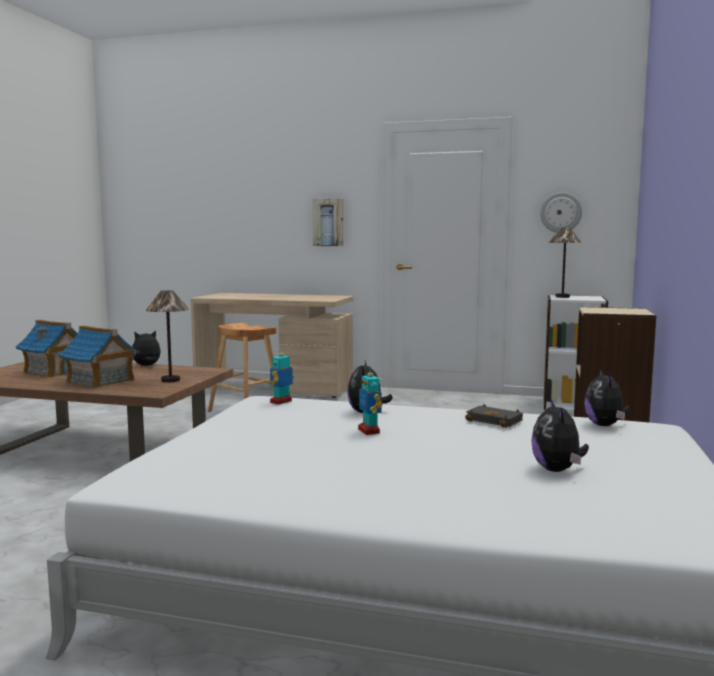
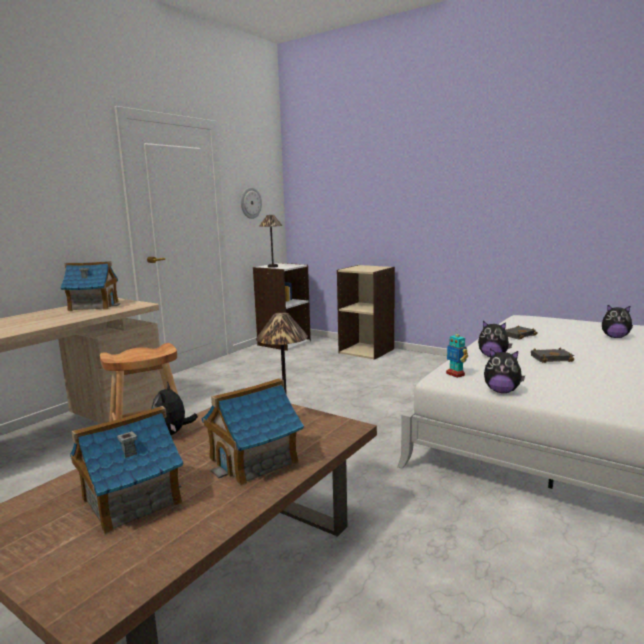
camera: 70 degrees left, 5 degrees up
(314, 296) = (93, 306): none -> toy house
(328, 222) = (70, 217): picture -> none
(369, 431) = (551, 358): toy robot -> black book
(605, 425) = (523, 322): plush toy -> plush toy (501, 391)

